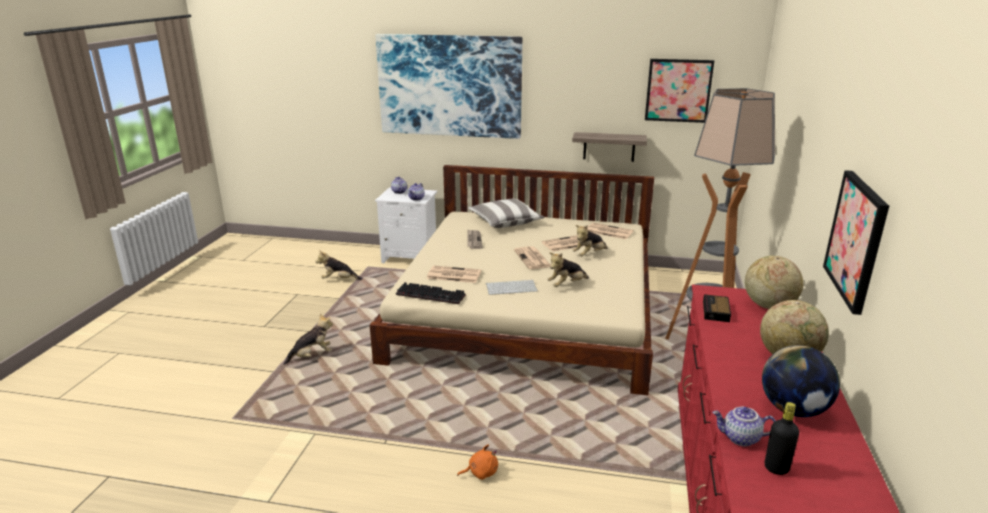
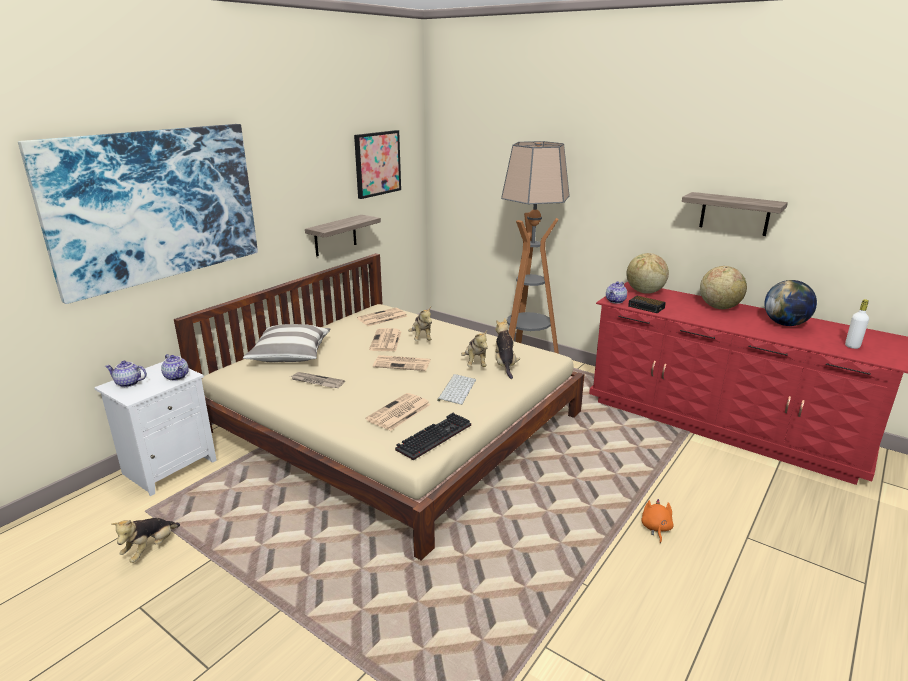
camera: 65 degrees left, 0 degrees up
(312, 356) = (355, 619): plush toy -> plush toy (505, 365)
(740, 438) = (821, 346): teapot -> teapot (616, 301)
(776, 468) = (852, 346): black bottle -> white bottle
(856, 239) = (734, 214): picture -> shelf

